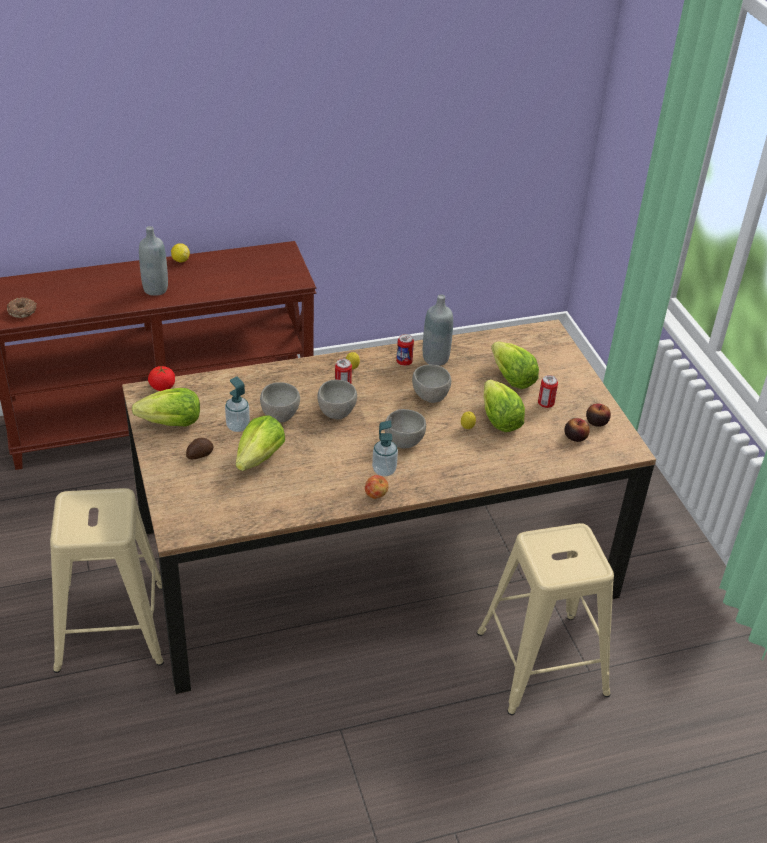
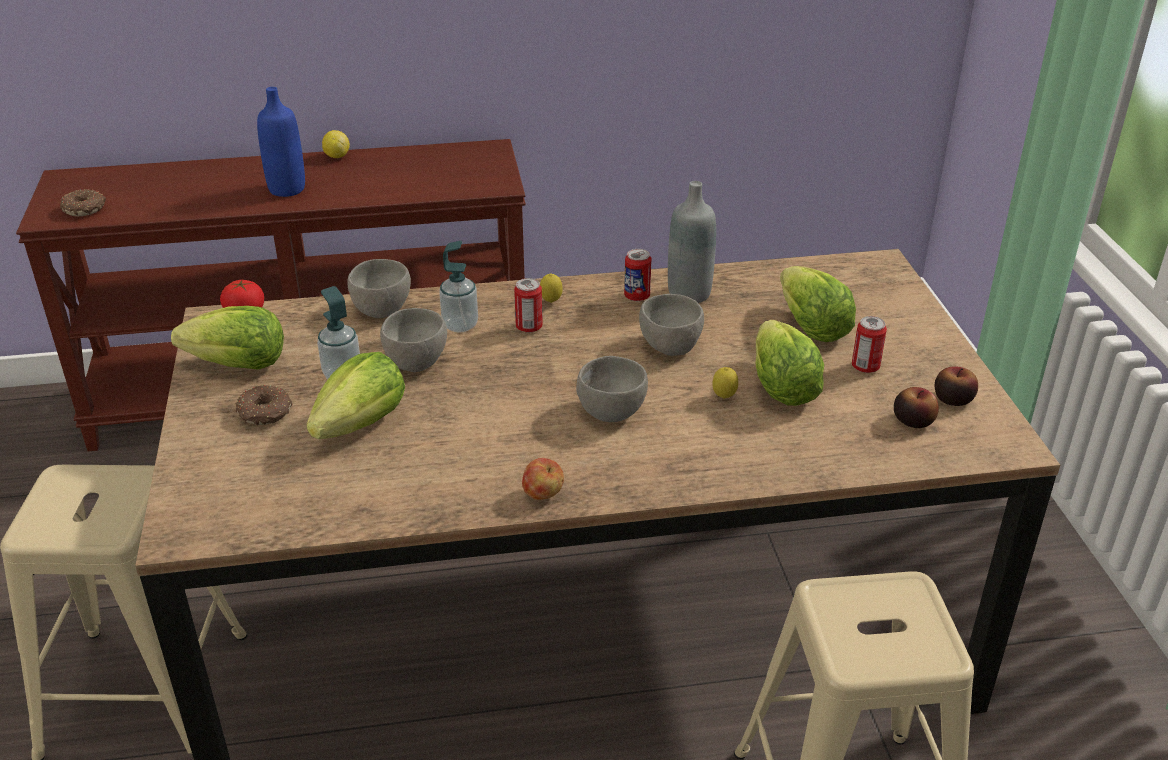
camera: 10 degrees right, 5 degrees down
(155, 289) = (287, 189): grey bottle -> blue bottle
(199, 454) = (265, 413): potato -> donut
(335, 412) = (507, 362): grey bowl -> grey bowl (380, 309)
(384, 470) = (567, 455): soap dispenser -> soap dispenser (460, 325)

